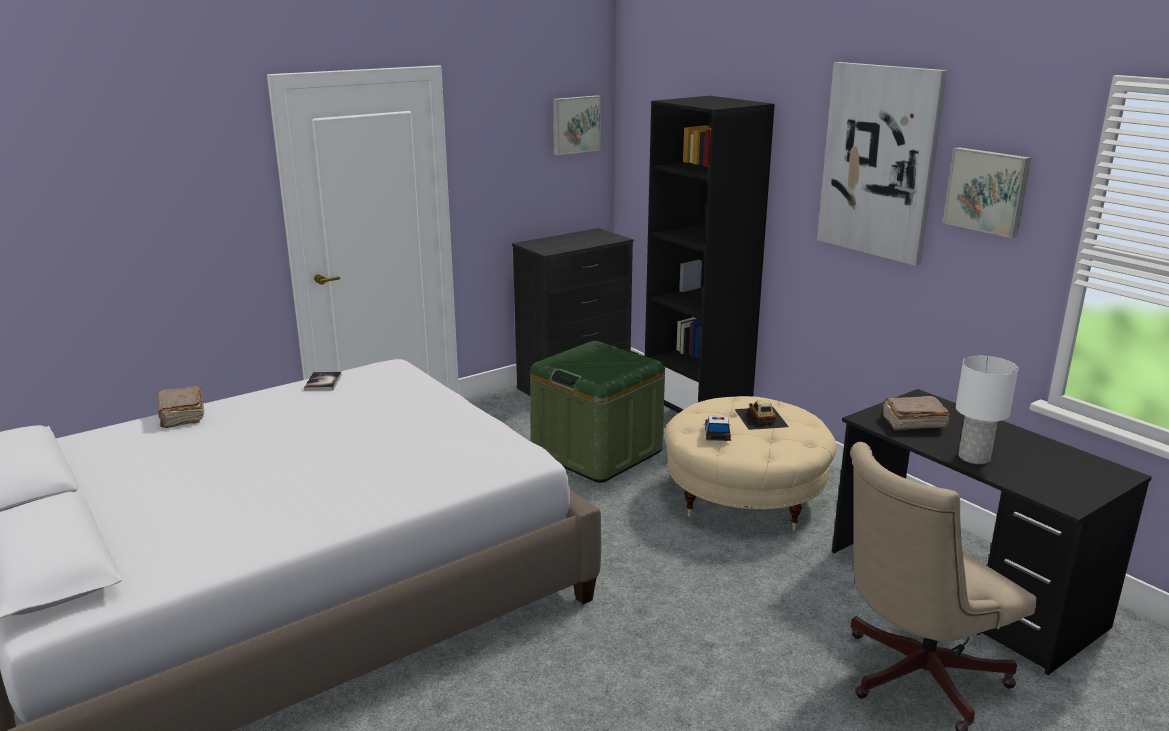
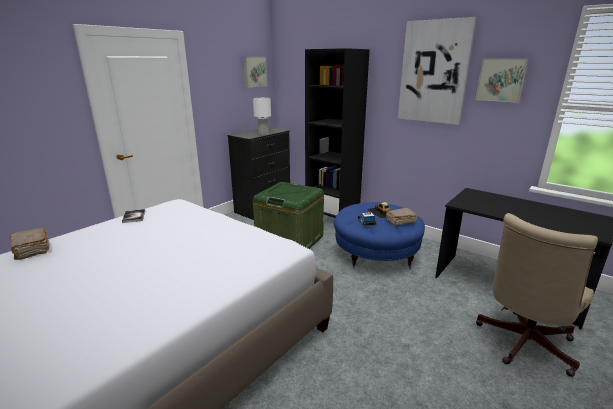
camera: 15 degrees left, 0 degrees up
(745, 497) = (376, 254): beige ottoman -> blue ottoman
(912, 423) = (481, 204): brown book -> brown book (400, 221)
(973, 457) = (527, 217): white table lamp -> white table lamp (263, 134)

